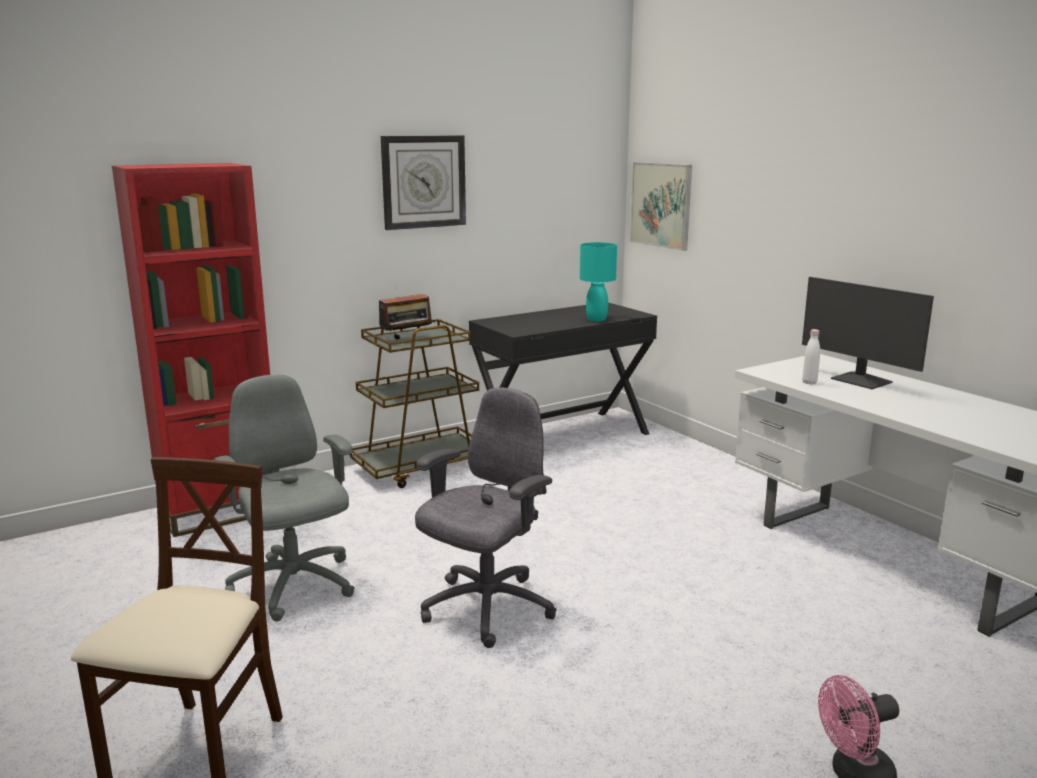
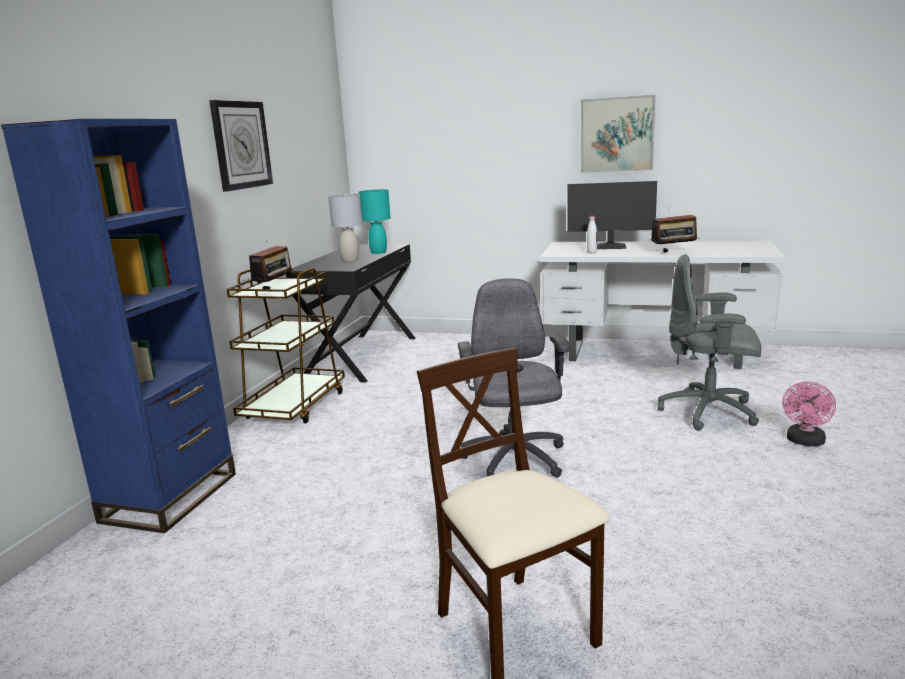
camera: 40 degrees left, 0 degrees up
(220, 510) = (170, 497): red bookcase -> blue bookcase
(294, 587) = (357, 511): grey office chair -> grey office chair (709, 412)
(548, 322) = (350, 260): none -> grey table lamp
(661, 205) = (387, 159): picture -> picture (616, 134)
(915, 414) = (674, 252): none -> radio

